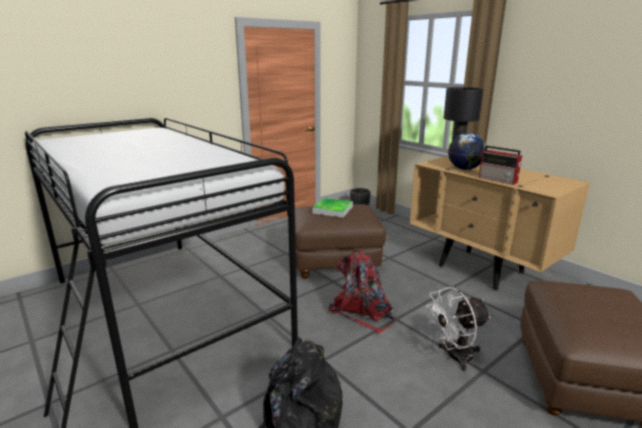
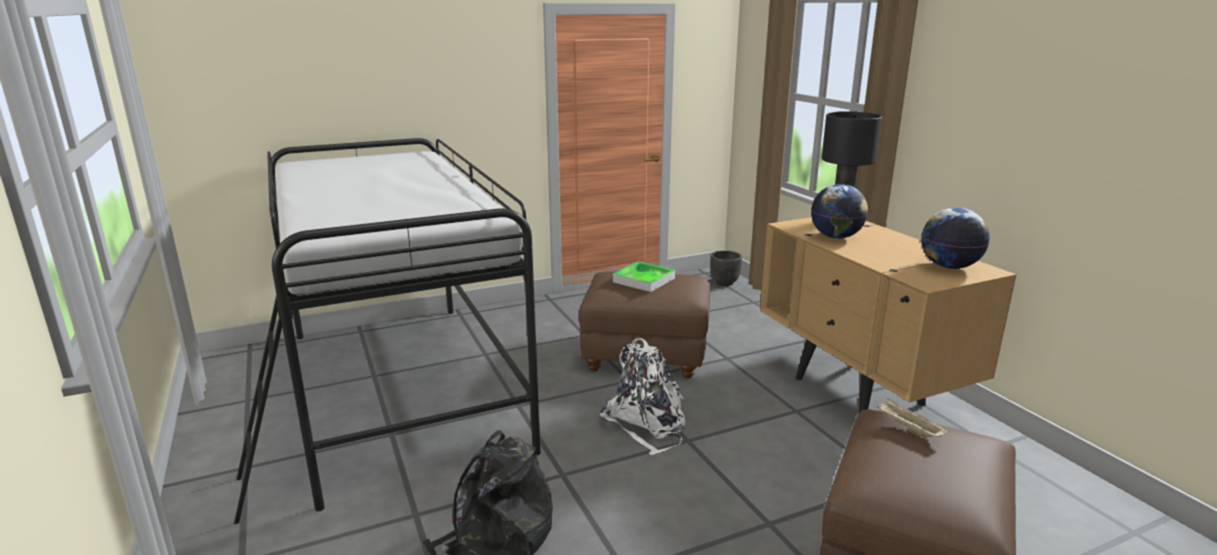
camera: 15 degrees right, 0 degrees up
(362, 311) = (647, 424): red backpack -> white backpack
(454, 357) = (739, 500): white fan -> none
(498, 180) = (869, 258): radio -> none
(549, 181) = (949, 266): none -> globe
(575, 290) = (908, 428): none -> beige tray

